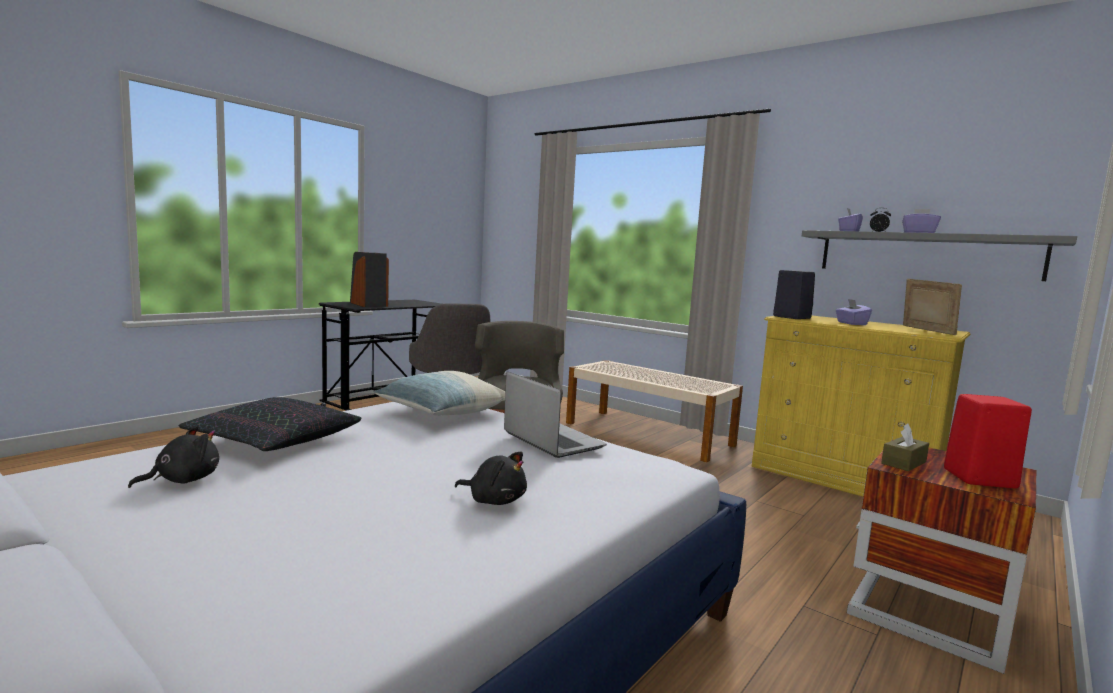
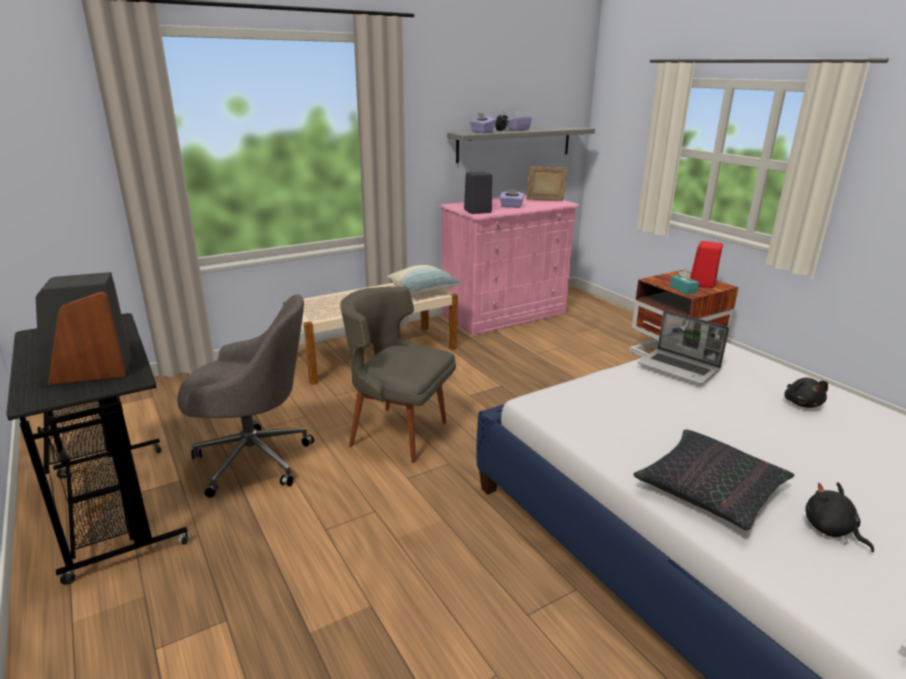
camera: 70 degrees left, 15 degrees up
(442, 413) = (599, 402): pillow -> pillow (424, 290)
(494, 500) = (802, 403): black plush toy -> black plush toy turned 135 degrees clockwise
(551, 440) = (679, 368): laptop -> laptop turned 120 degrees counterclockwise
(842, 478) = (505, 315): yellow dresser -> pink dresser
(903, 463) = (683, 289): brown tissue box -> turquoise tissue box

